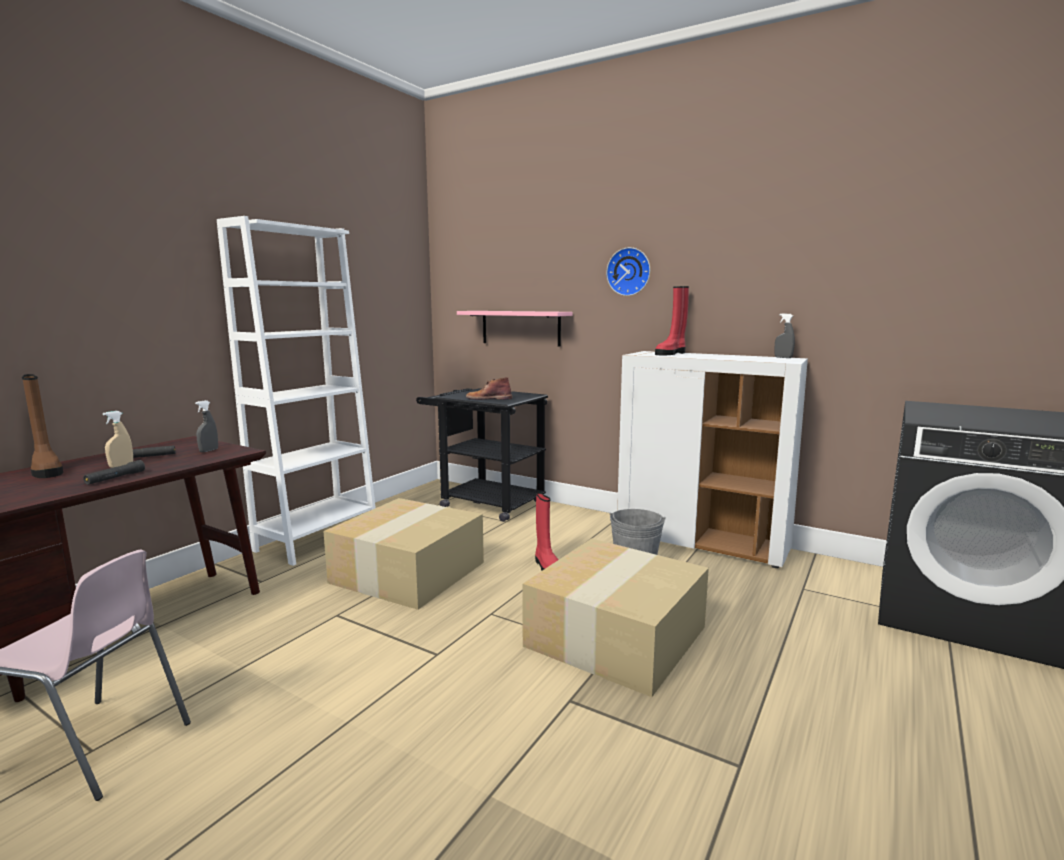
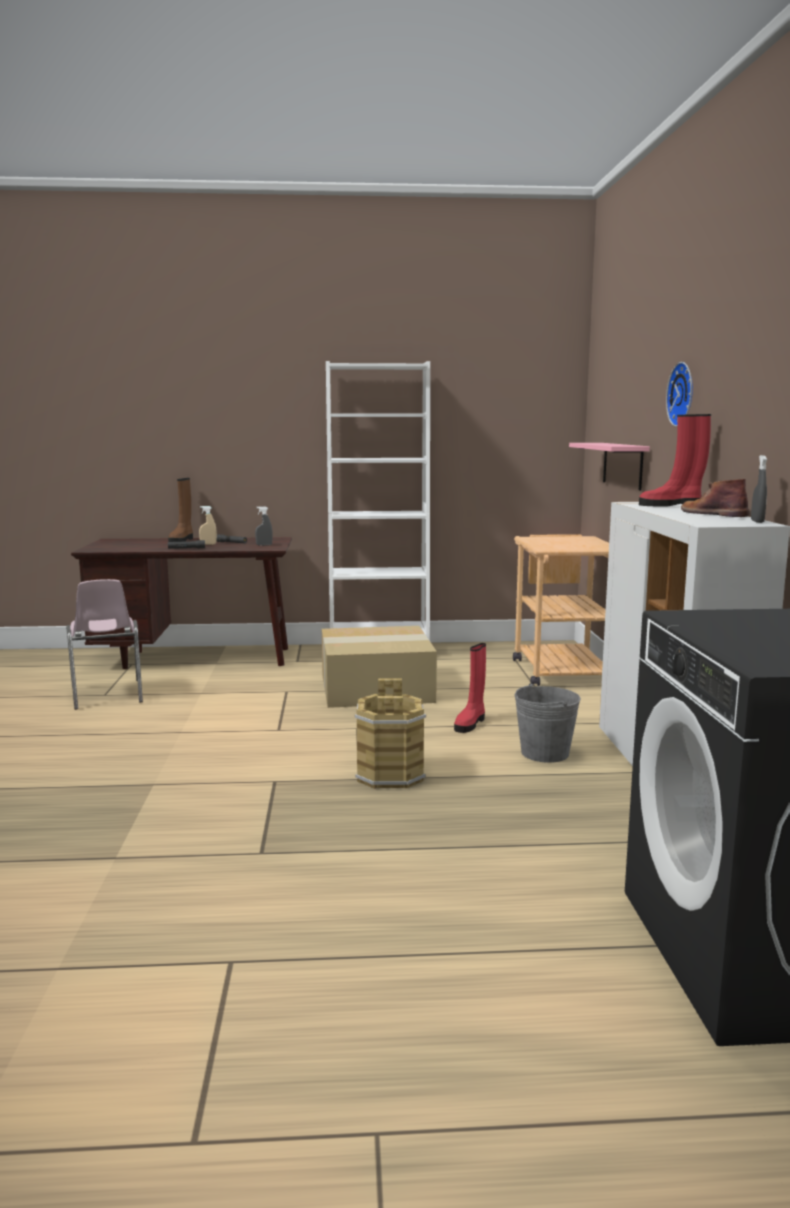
camera: 55 degrees right, 0 degrees up
(484, 503) = (558, 668): black cart -> beige cart
(488, 398) = (549, 544): brown boot -> brown boot (713, 514)
(615, 635) = (390, 774): cardboard box -> brown bucket

